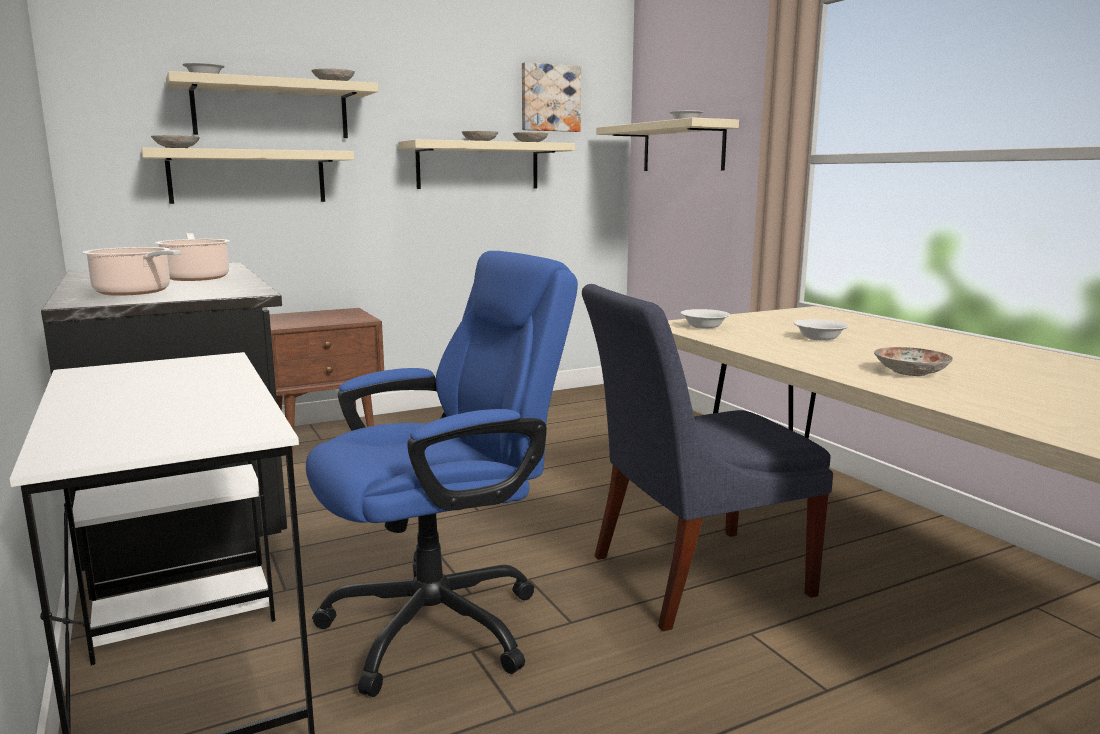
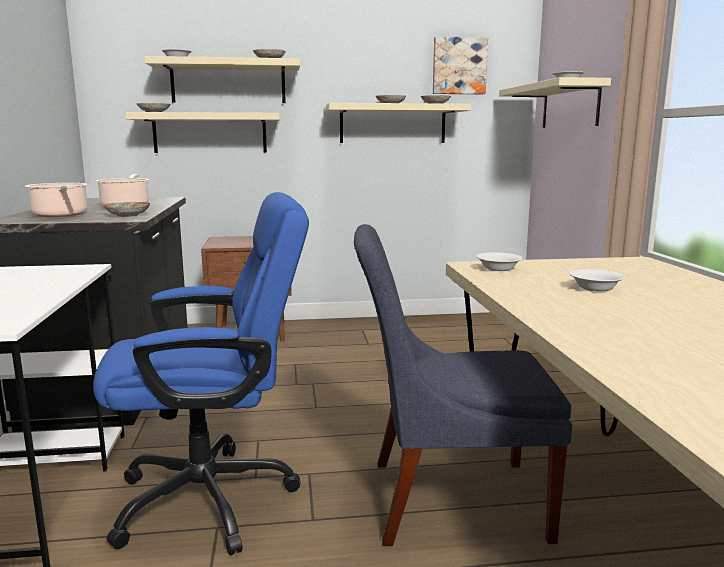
camera: 20 degrees right, 0 degrees up
(911, 372) = (638, 333): plate -> plate (128, 215)

